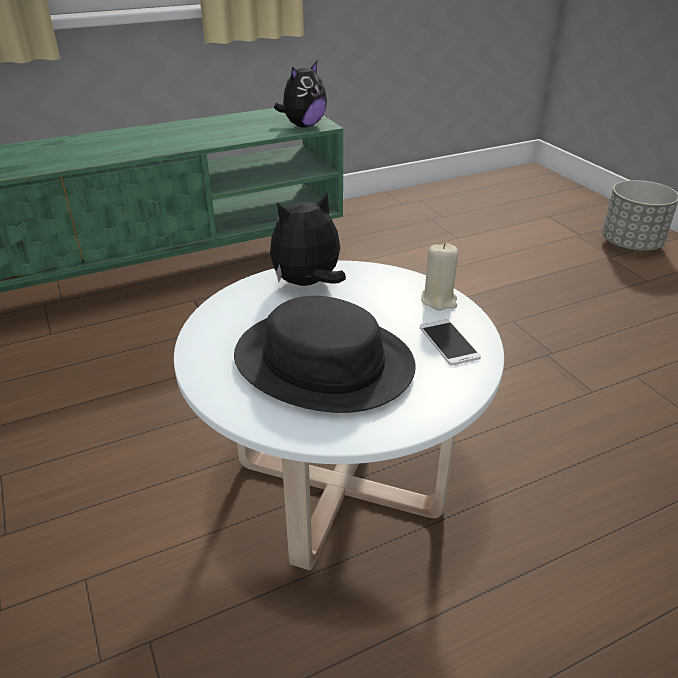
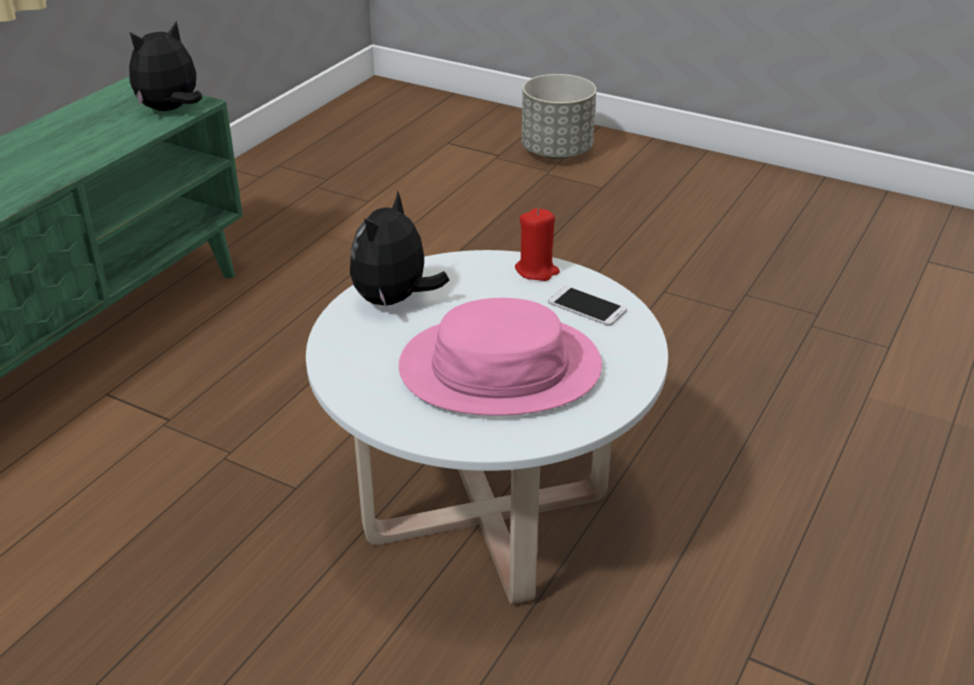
camera: 35 degrees left, 0 degrees up
(303, 125) = (170, 110): plush toy -> plush toy turned 135 degrees counterclockwise
(324, 361) = (500, 368): black hat -> pink hat
(439, 300) = (537, 271): beige candle -> red candle

